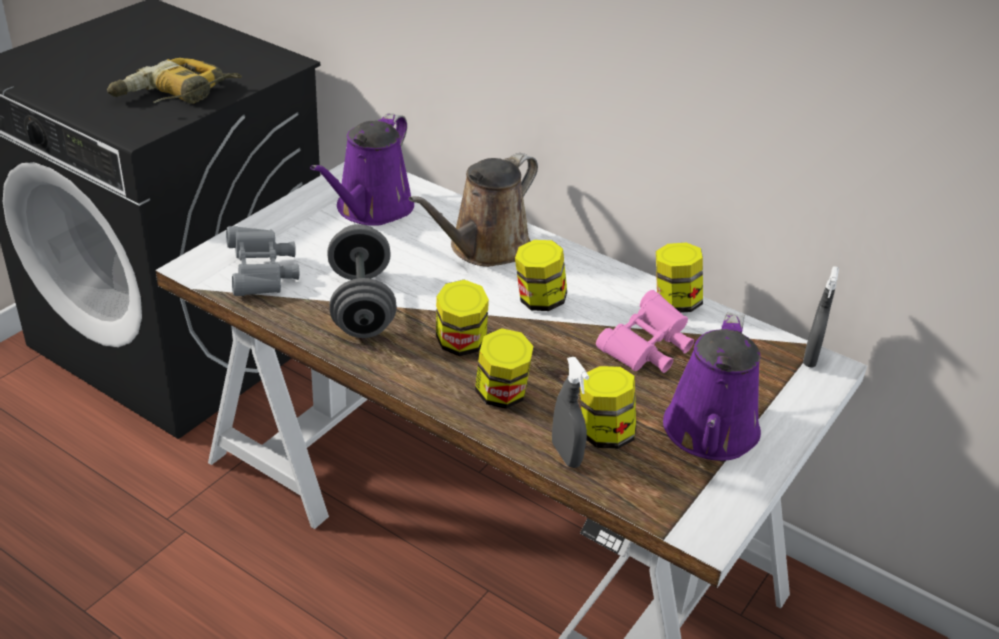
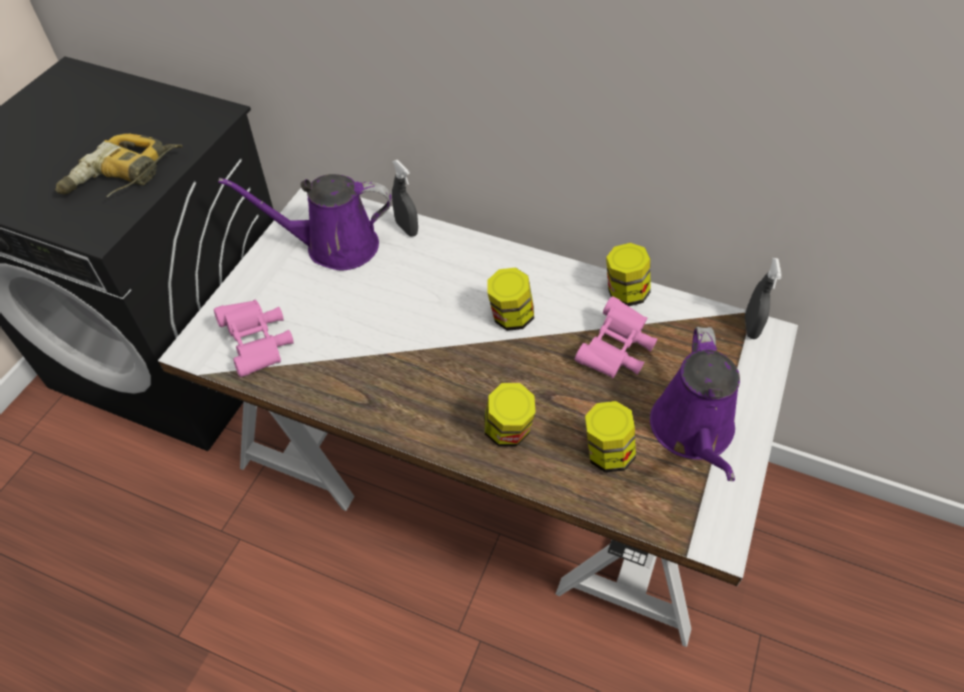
camera: 10 degrees left, 15 degrees up
(262, 275) = (258, 344): grey binoculars -> pink binoculars
(361, 305) = (357, 358): grey dumbbell -> none
(370, 209) = (334, 246): purple watering can -> purple watering can turned 75 degrees clockwise
(460, 344) = (456, 383): jar -> none
(484, 248) = (446, 269): brown watering can -> none
(566, 454) = (581, 484): grey spray bottle -> grey spray bottle (406, 228)

